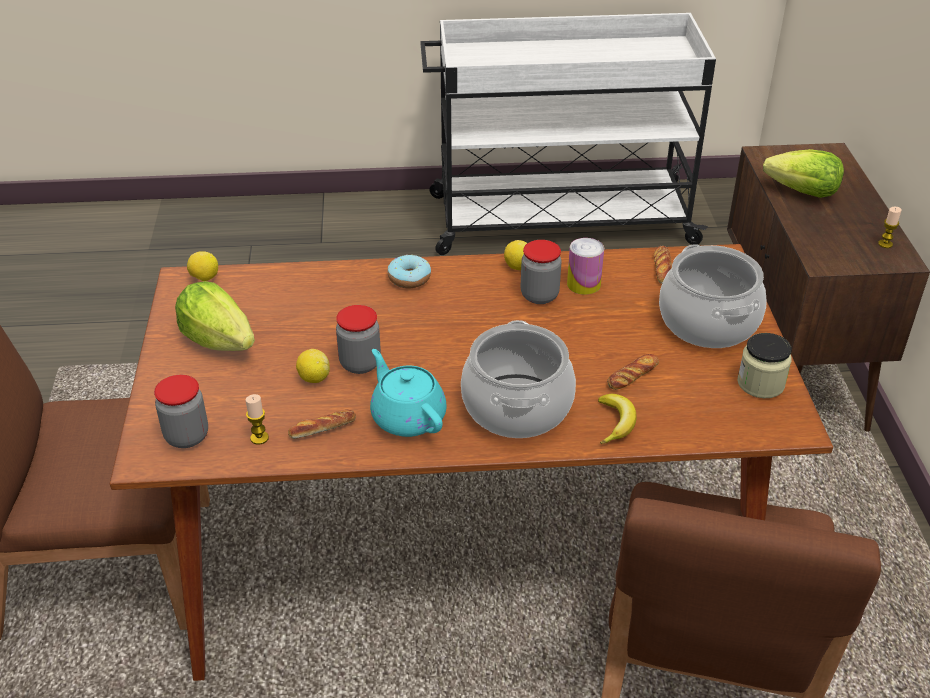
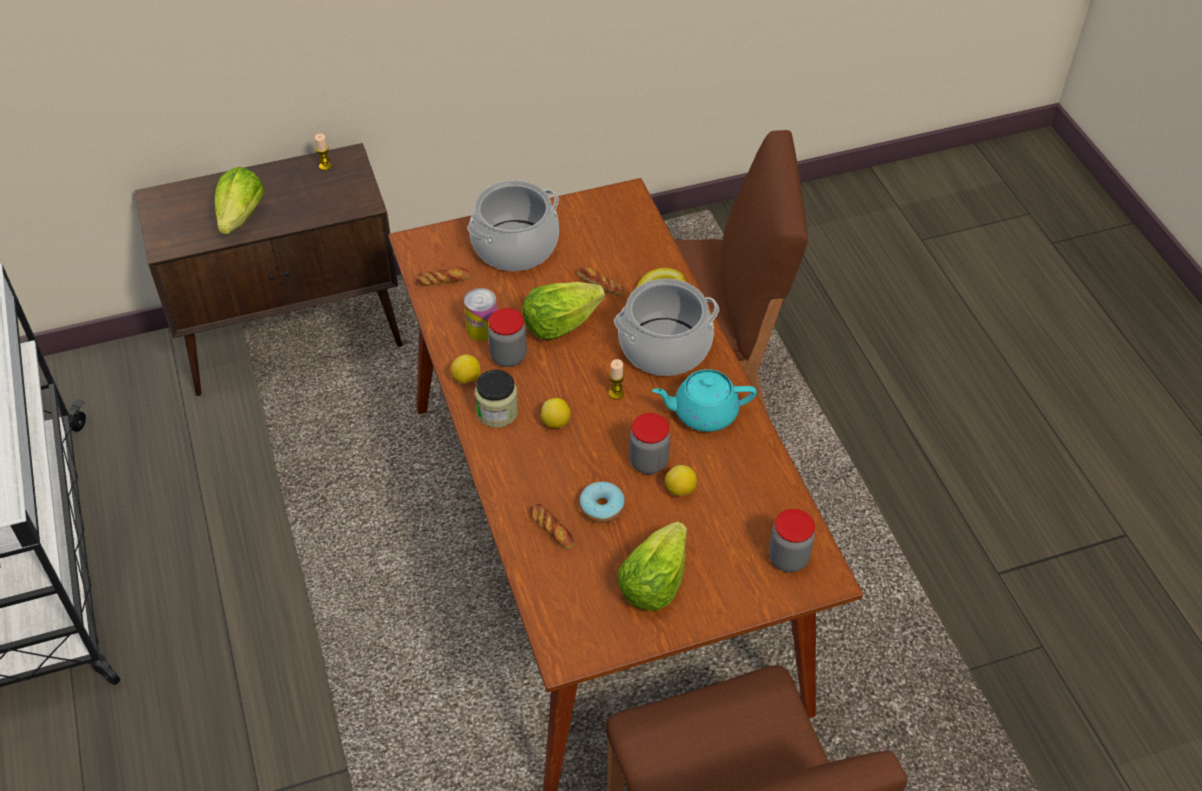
camera: 105 degrees left, 10 degrees up
(204, 278) = (556, 635): lemon -> lemon (556, 422)
(259, 438) = (768, 505): candle -> candle (616, 393)
(323, 428) = (739, 465): bread -> bread (552, 529)
(407, 417) = (703, 413): turquoise teapot -> turquoise teapot turned 45 degrees clockwise
(409, 278) = (508, 457): donut -> donut (602, 507)
(576, 335) = (559, 324): none -> lettuce
(760, 383) = (585, 214): jar -> jar (497, 412)

